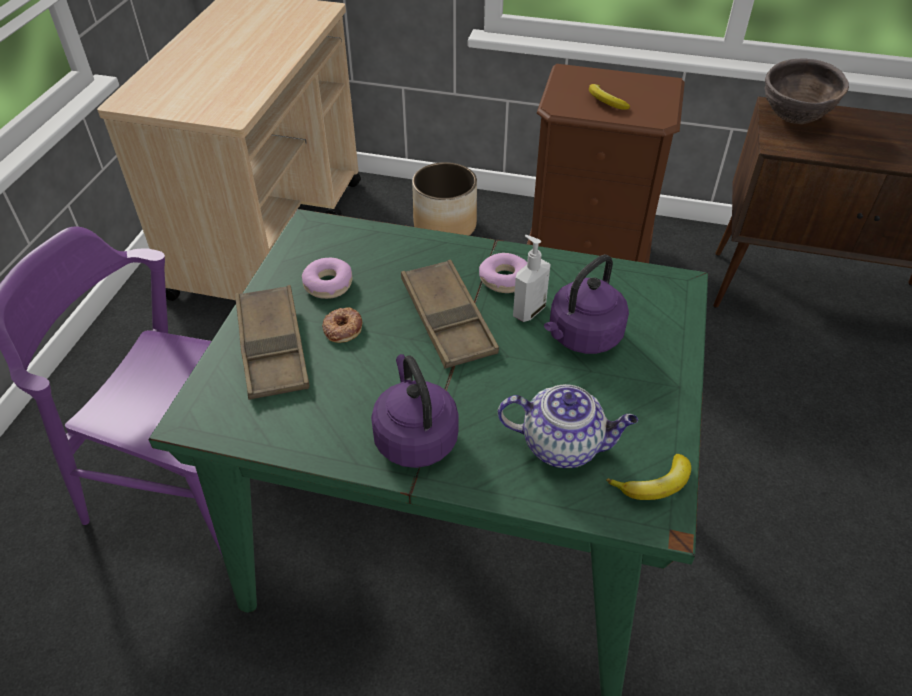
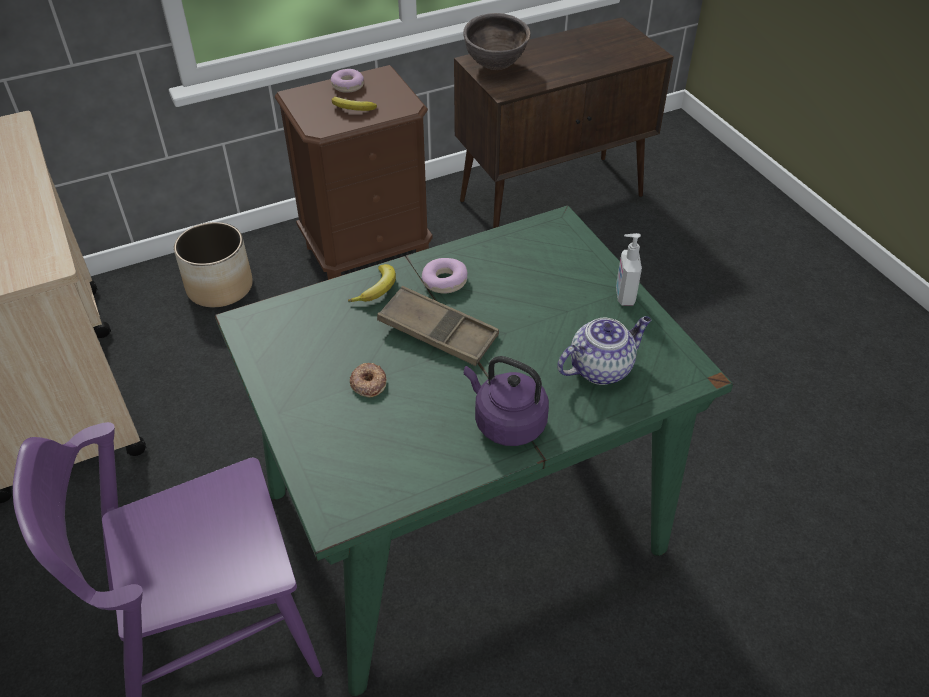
camera: 40 degrees left, 0 degrees up
(272, 348) = (332, 429): brown tray -> none
(328, 284) = (317, 358): donut -> donut (347, 86)
(528, 310) = (485, 294): soap dispenser -> soap dispenser (624, 296)
(582, 337) = (538, 292): purple kettle -> none
(654, 485) = (674, 357): banana -> banana (377, 289)

